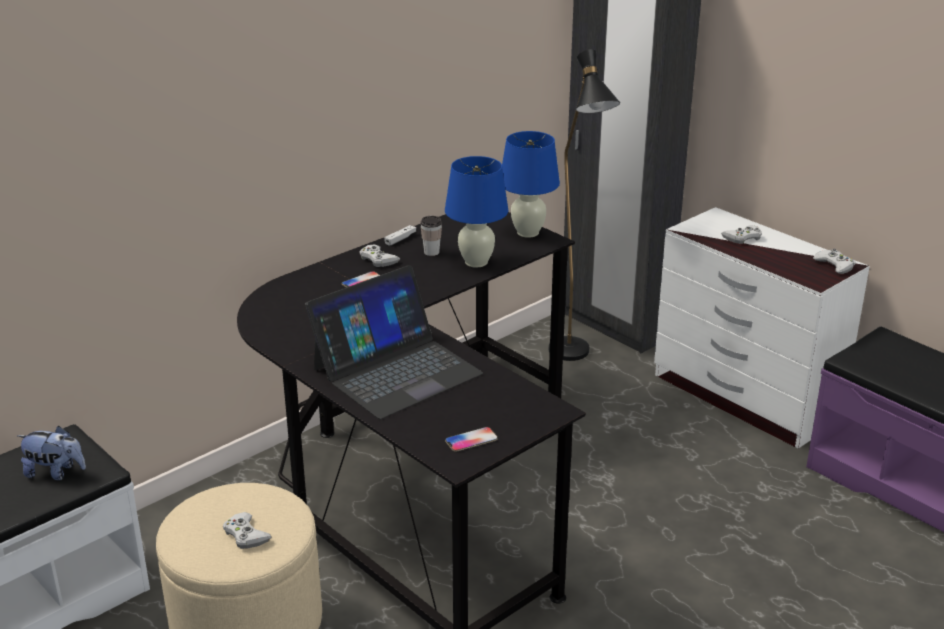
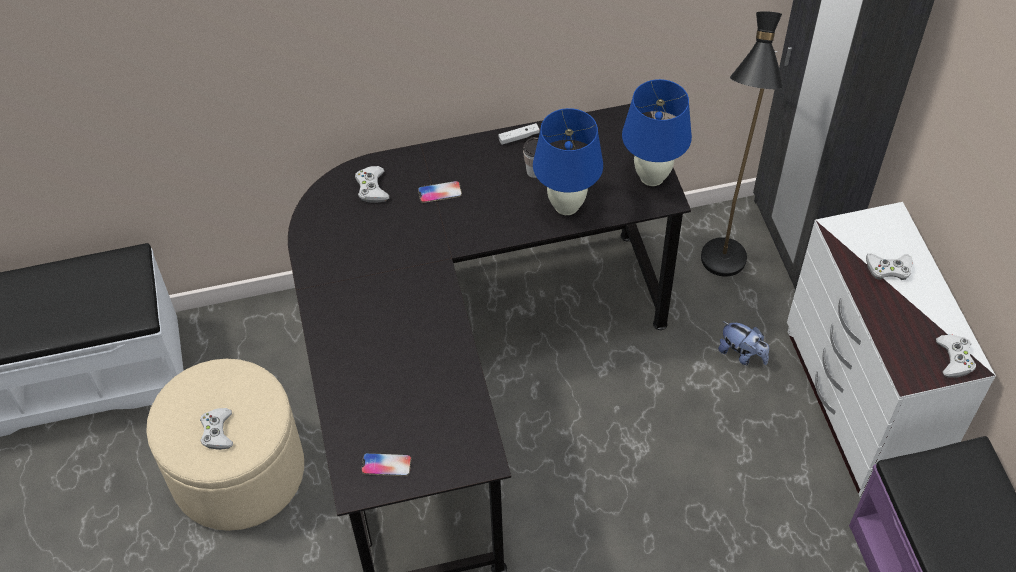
camera: 30 degrees right, 25 degrees up
(55, 472) = (103, 300): plush toy -> plush toy (742, 354)
(378, 259) = (476, 163): white game controller -> white game controller (372, 188)
(396, 370) = (385, 340): laptop -> none

